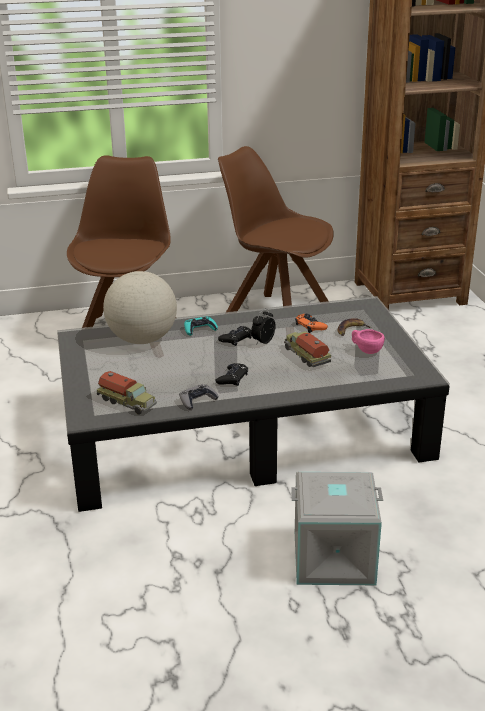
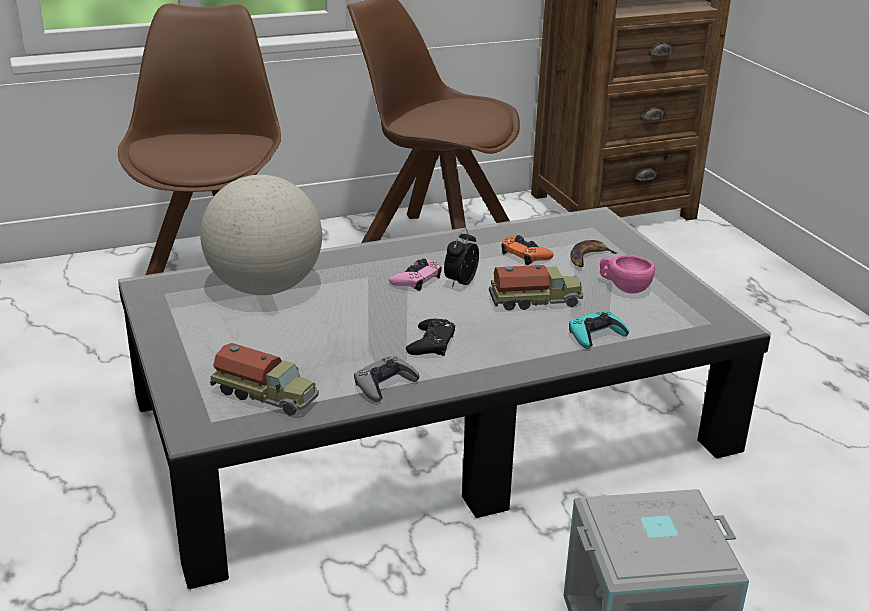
camera: 10 degrees left, 0 degrees up
(200, 329) = (354, 267): turquoise game controller -> turquoise game controller (596, 335)
(236, 339) = (416, 279): black game controller -> pink game controller
(306, 356) = (535, 301): toy truck -> toy truck turned 120 degrees clockwise

